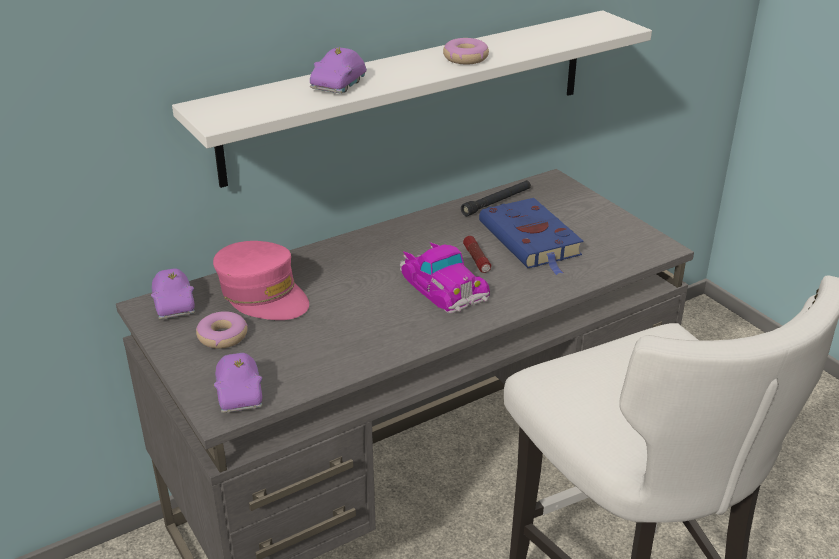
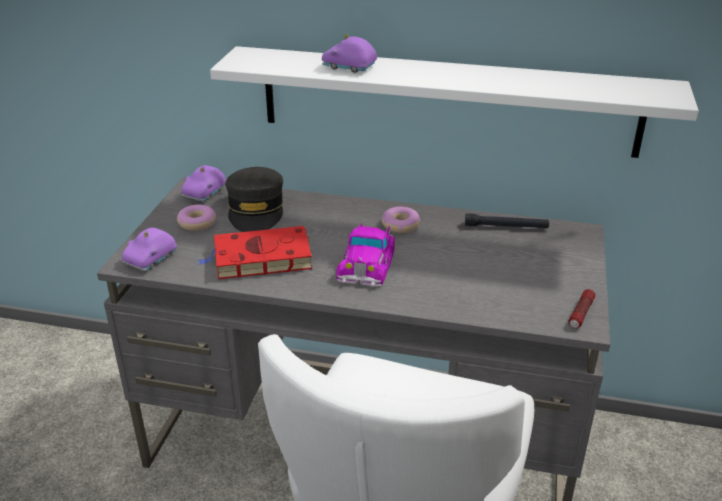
camera: 45 degrees right, 0 degrees up
(263, 295) = (256, 211): pink cap -> grey cap
(339, 85) = (349, 67): purple toy car -> purple toy car turned 45 degrees clockwise
(347, 334) = (259, 258): none -> red book
(465, 58) = (476, 79): donut -> donut (400, 225)
(477, 260) = (419, 258): flashlight -> flashlight (581, 314)
(531, 241) = (483, 265): blue book -> none

